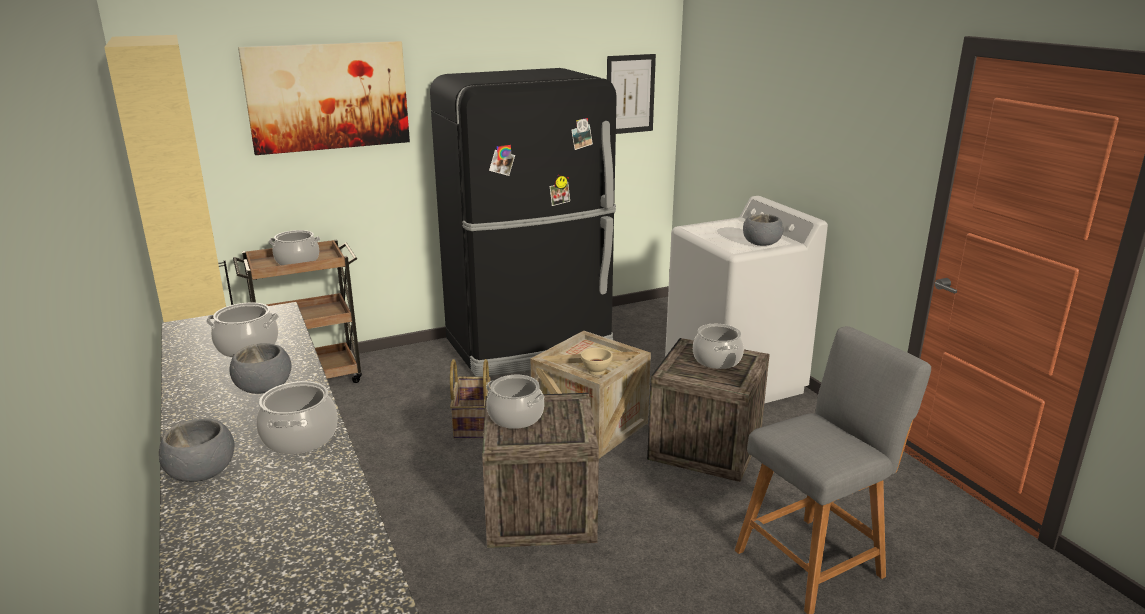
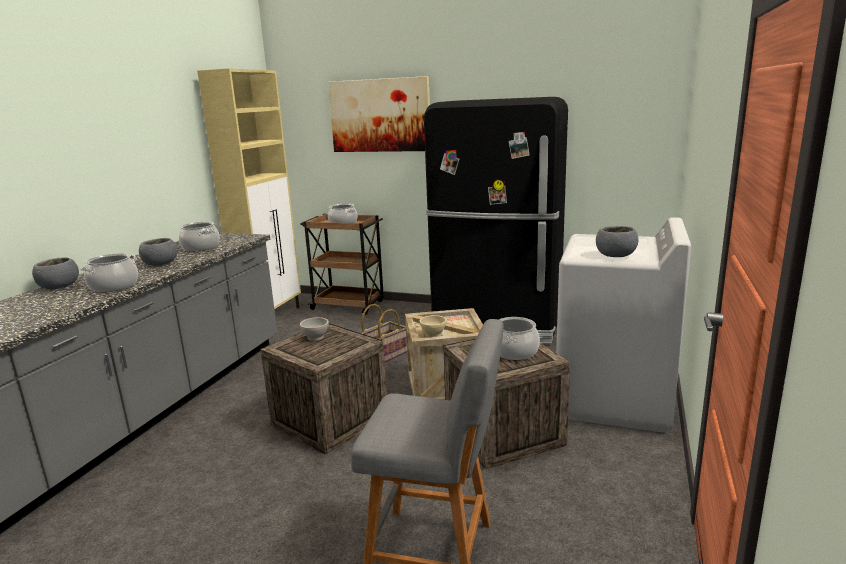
camera: 45 degrees right, 5 degrees down
(516, 416) = (316, 338): cooking pot -> white bowl
(630, 94) = (629, 122): picture -> none

